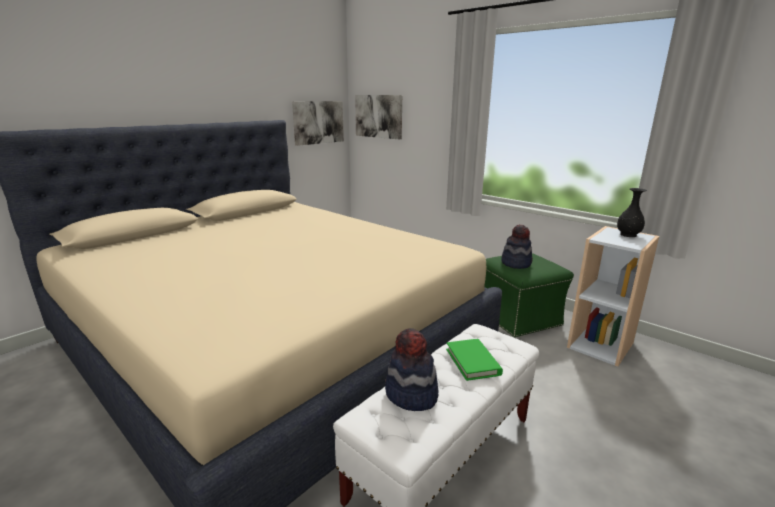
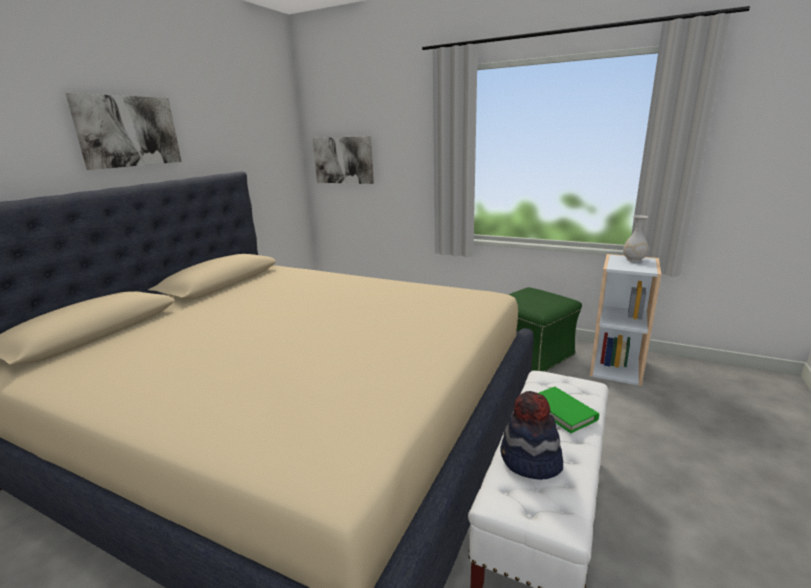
camera: 15 degrees left, 0 degrees up
(318, 122) = (276, 171): picture -> picture (128, 131)
(516, 263) = (528, 301): hat -> none
(627, 235) = (633, 260): black vase -> white vase

